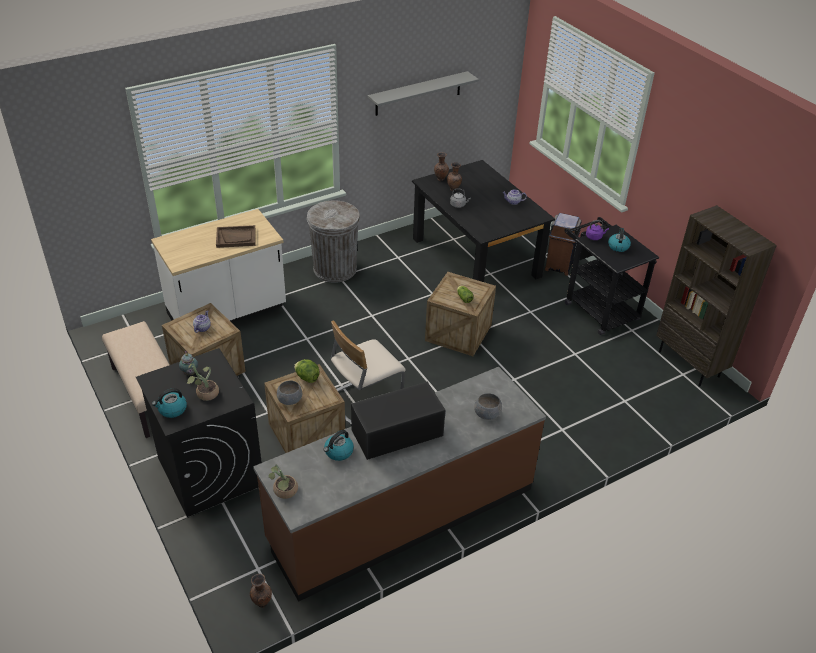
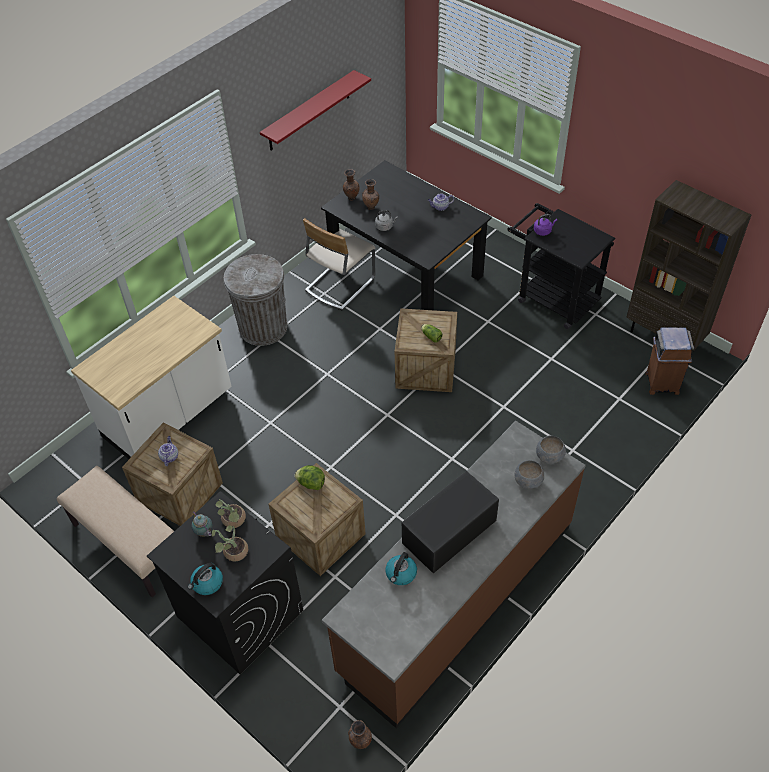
camera: 15 degrees left, 10 degrees up
(236, 237) = (167, 341): brown tray -> none
(284, 493) = (368, 640): potted plant -> potted plant (233, 521)
(289, 399) = (305, 516): grey bowl -> grey bowl (549, 456)
(363, 399) = (361, 477): beige chair -> beige chair (339, 284)
(418, 93) = (309, 111): grey shelf -> red shelf
(559, 266) = (495, 257): brown trash can -> brown trash can (662, 382)
(618, 246) = (570, 236): kettle -> none

